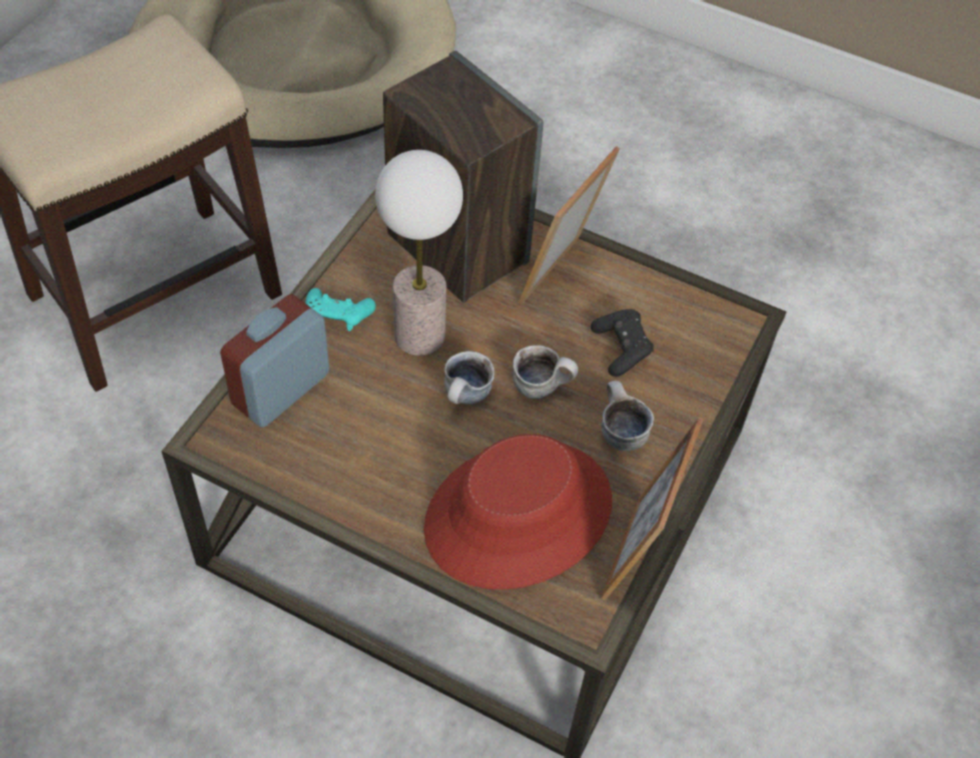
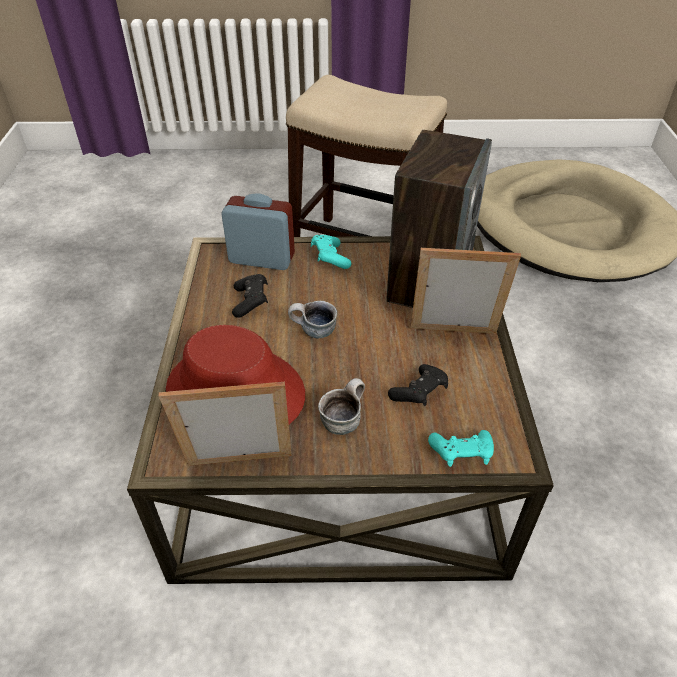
camera: 65 degrees right, 10 degrees down
(363, 438) = (251, 302): none -> black game controller
(419, 336) = (345, 295): table lamp -> none
(542, 386) = (352, 364): mug -> none
(719, 358) = (461, 454): none -> turquoise game controller

